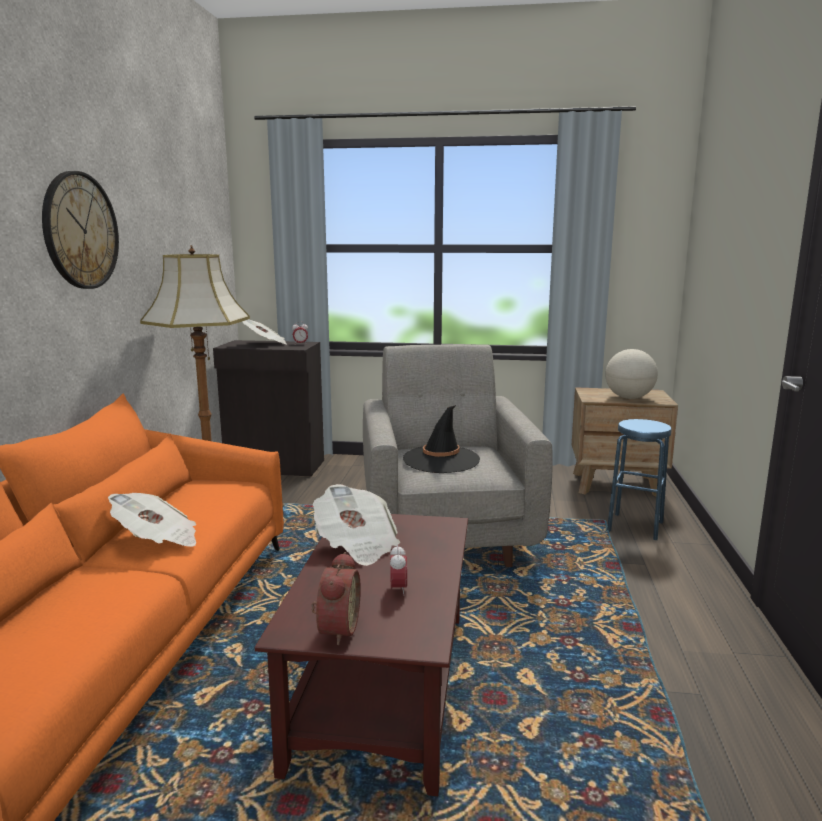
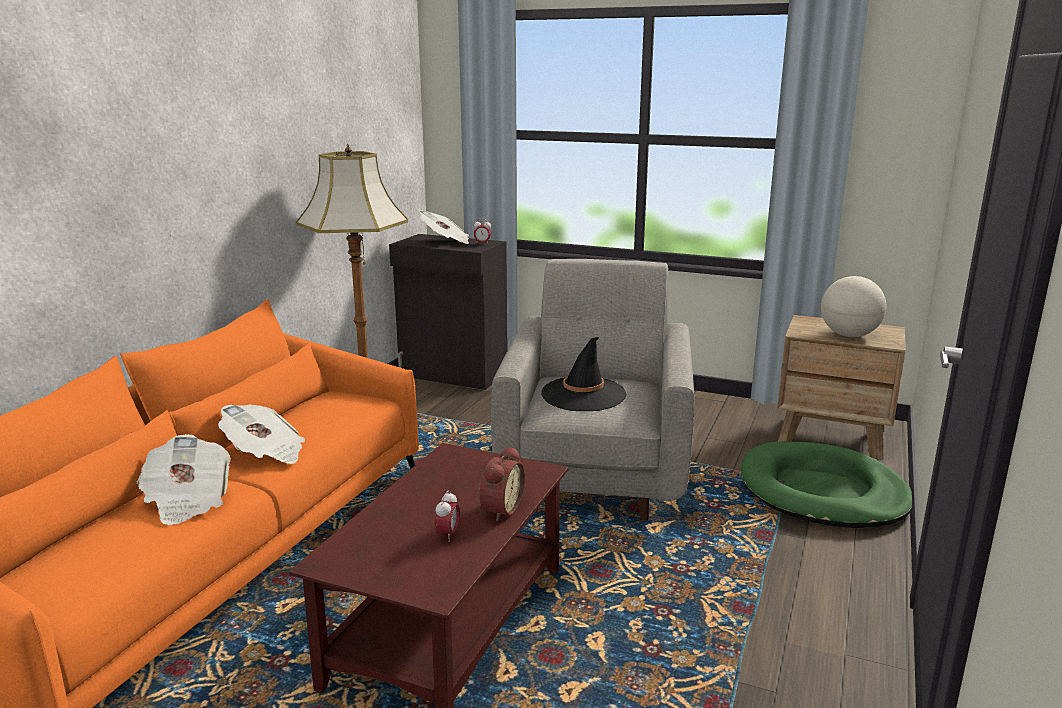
camera: 15 degrees right, 5 degrees up
(80, 231) = (228, 136): wall clock -> none
(335, 629) = (366, 566): alarm clock -> alarm clock (499, 509)
(356, 545) = (437, 483): newspaper -> newspaper (187, 501)
(635, 526) = (822, 492): blue stool -> green dog bed

